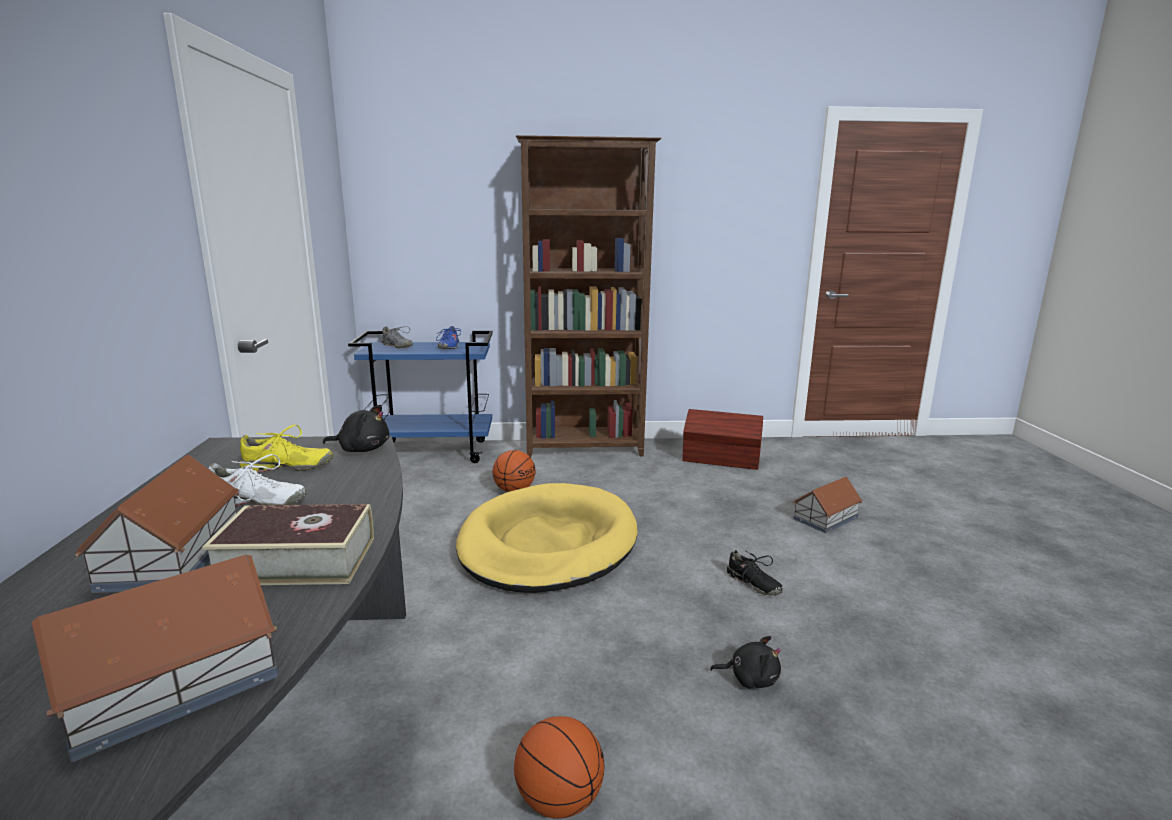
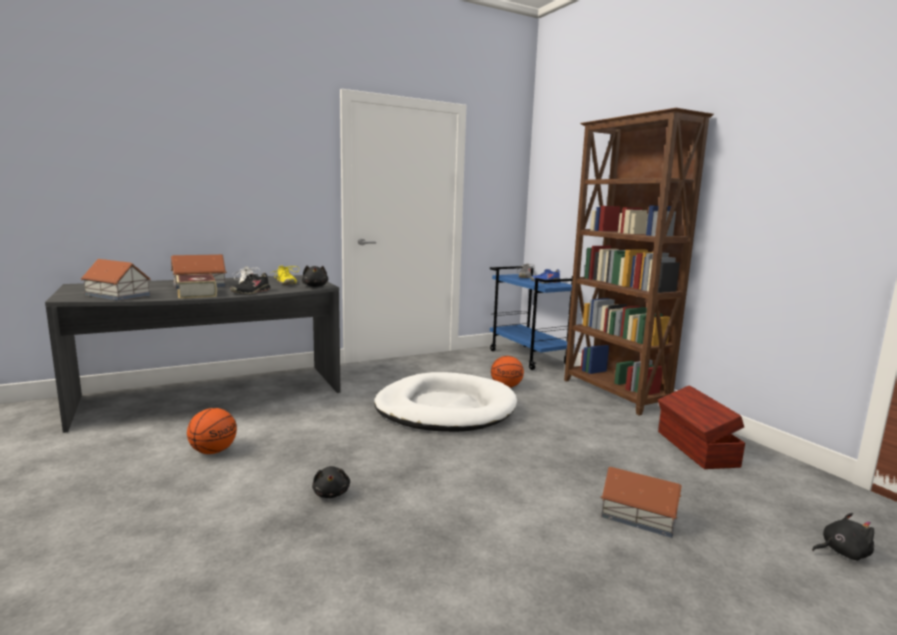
camera: 65 degrees right, 5 degrees down
(548, 544) = (445, 408): yellow dog bed -> white dog bed
(753, 584) = (459, 485): black shoe -> black shoe (251, 292)
(876, 474) = (842, 552): none -> black plush toy

